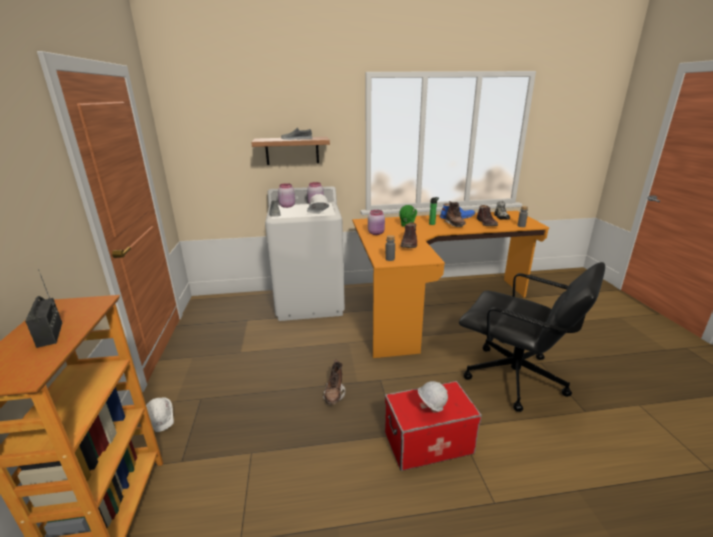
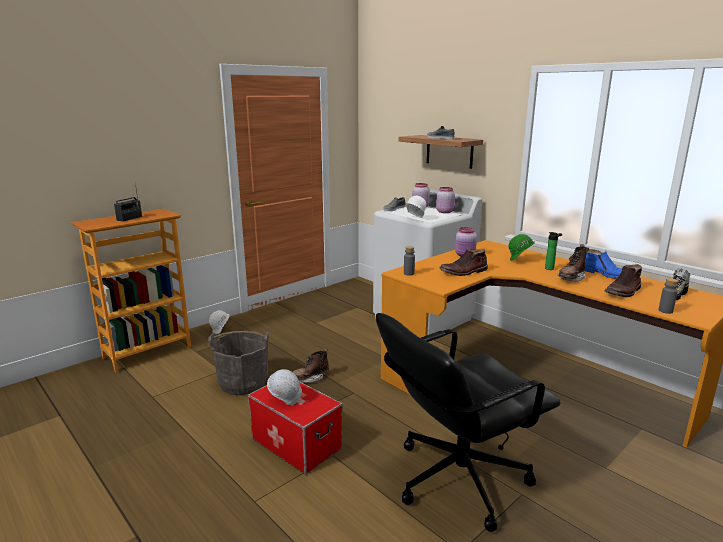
camera: 55 degrees right, 5 degrees down
(295, 443) = (243, 382): none -> grey bucket
(515, 378) = (458, 478): black office chair -> black office chair turned 60 degrees clockwise

